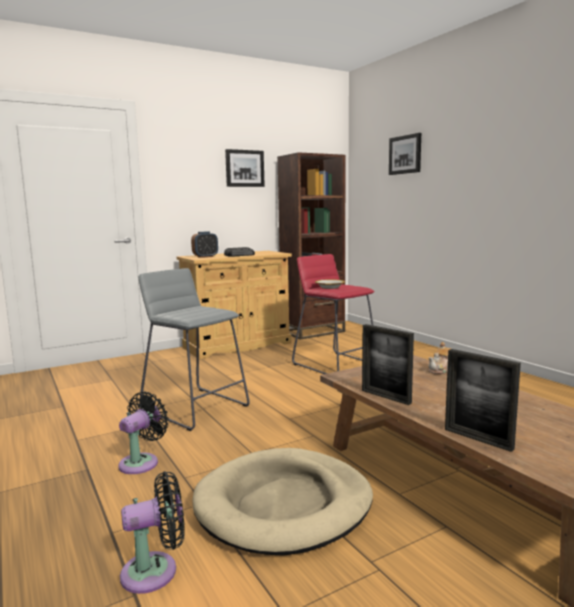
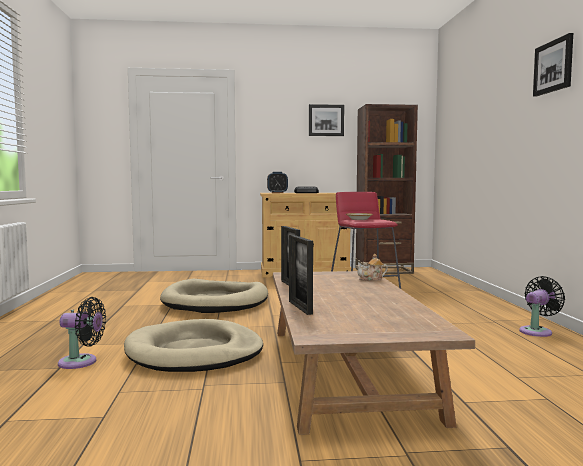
camera: 25 degrees right, 5 degrees down
(142, 462) = (143, 320): black fan -> black fan (537, 331)
(195, 408) = (216, 301): grey stool -> beige dog bed
(405, 154) = (469, 101): picture -> picture (553, 66)

